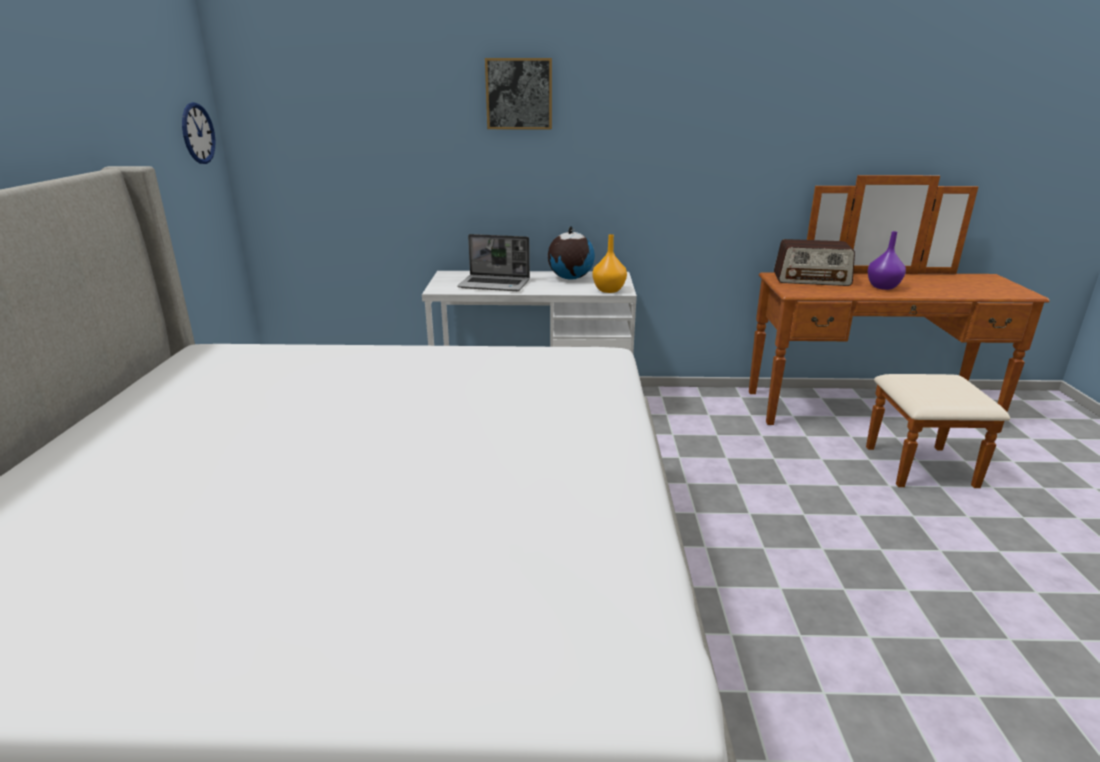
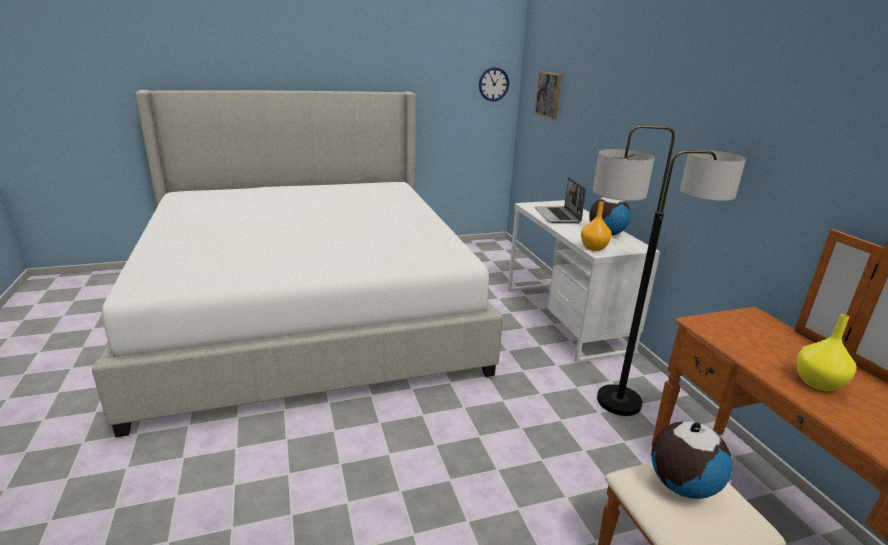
camera: 70 degrees right, 0 degrees up
(519, 94) = (629, 79): picture -> picture (548, 94)
(702, 420) = (619, 401): none -> floor lamp
(811, 279) = (772, 335): radio -> none
(883, 287) = (818, 384): purple vase -> yellow vase
(930, 386) = (681, 485): none -> globe

